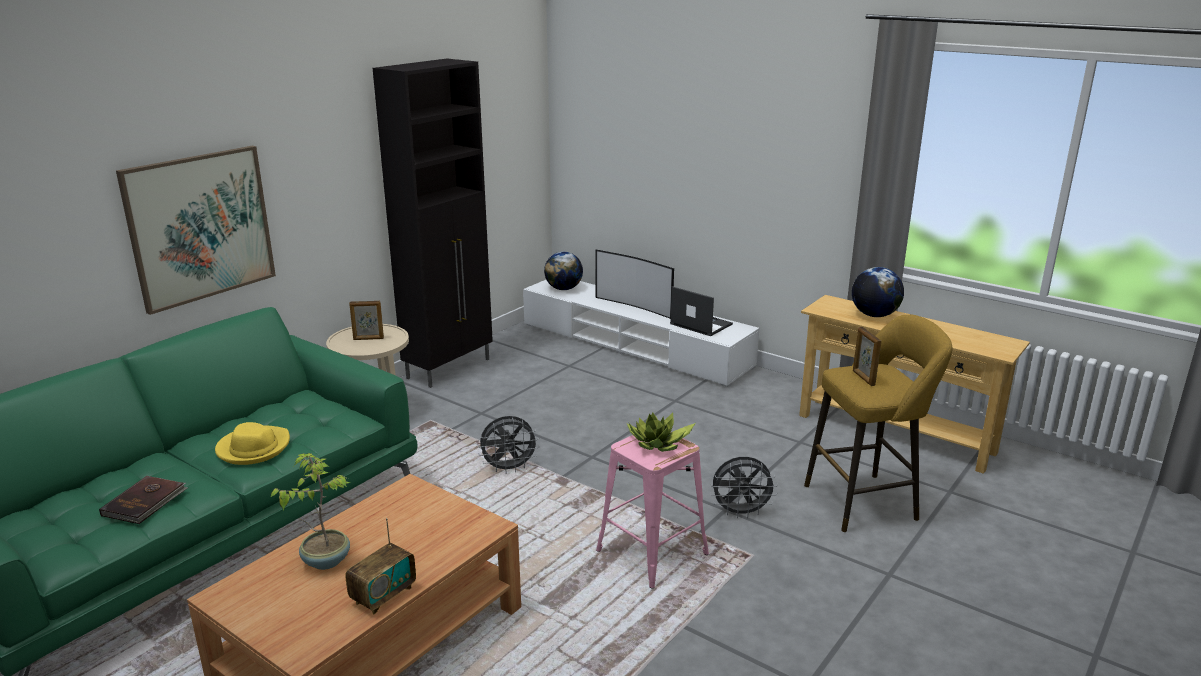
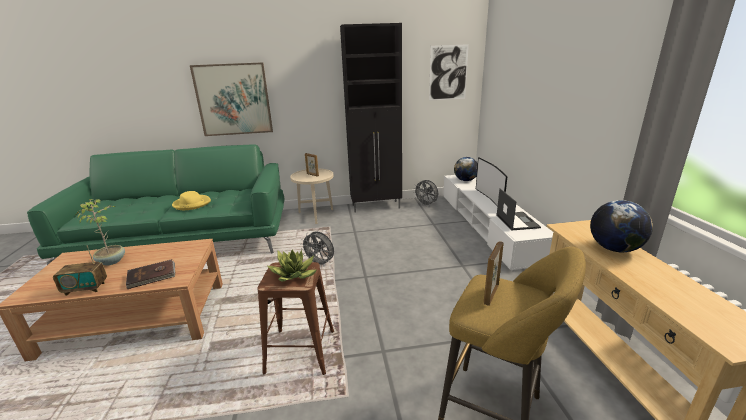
camera: 45 degrees right, 0 degrees up
(145, 502) = (129, 210): brown book -> brown book (152, 276)
(511, 125) = (448, 73): none -> picture
(651, 552) = (300, 350): pink stool -> brown stool
(741, 512) = (389, 359): grey fan -> grey fan (426, 205)

